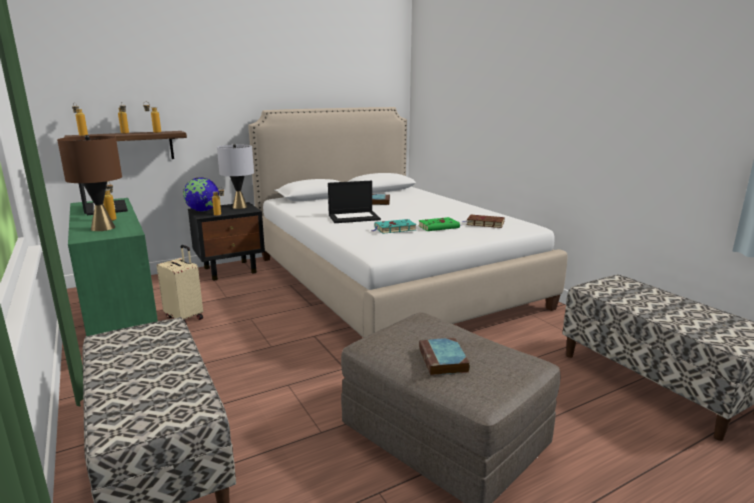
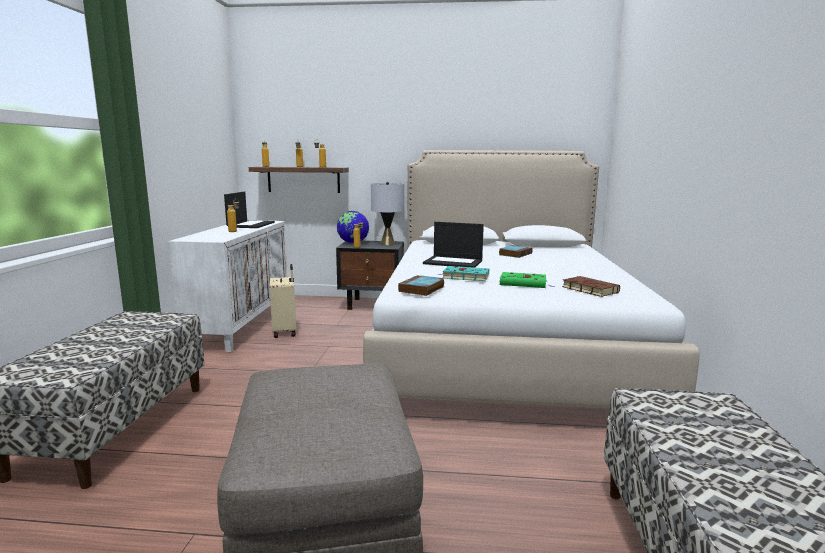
camera: 35 degrees right, 5 degrees down
(103, 228) = (213, 235): brown table lamp -> none
(120, 323) = (241, 325): green cabinet -> white cabinet
(443, 361) = (296, 410): book -> book (421, 289)

